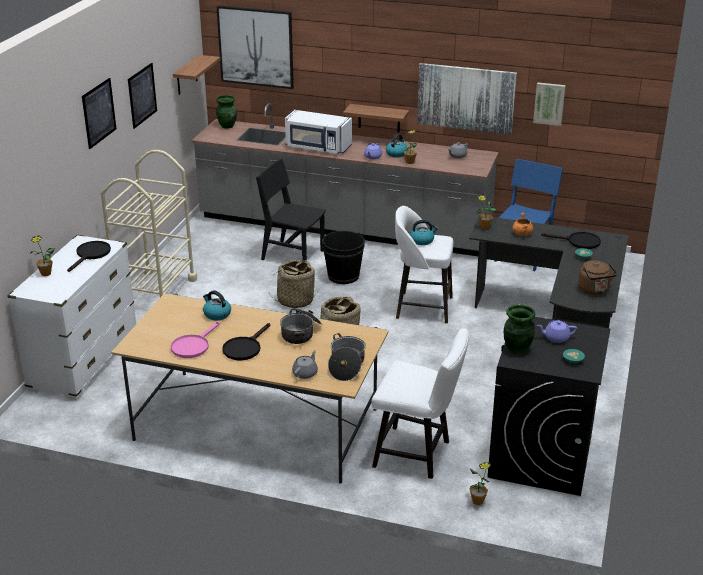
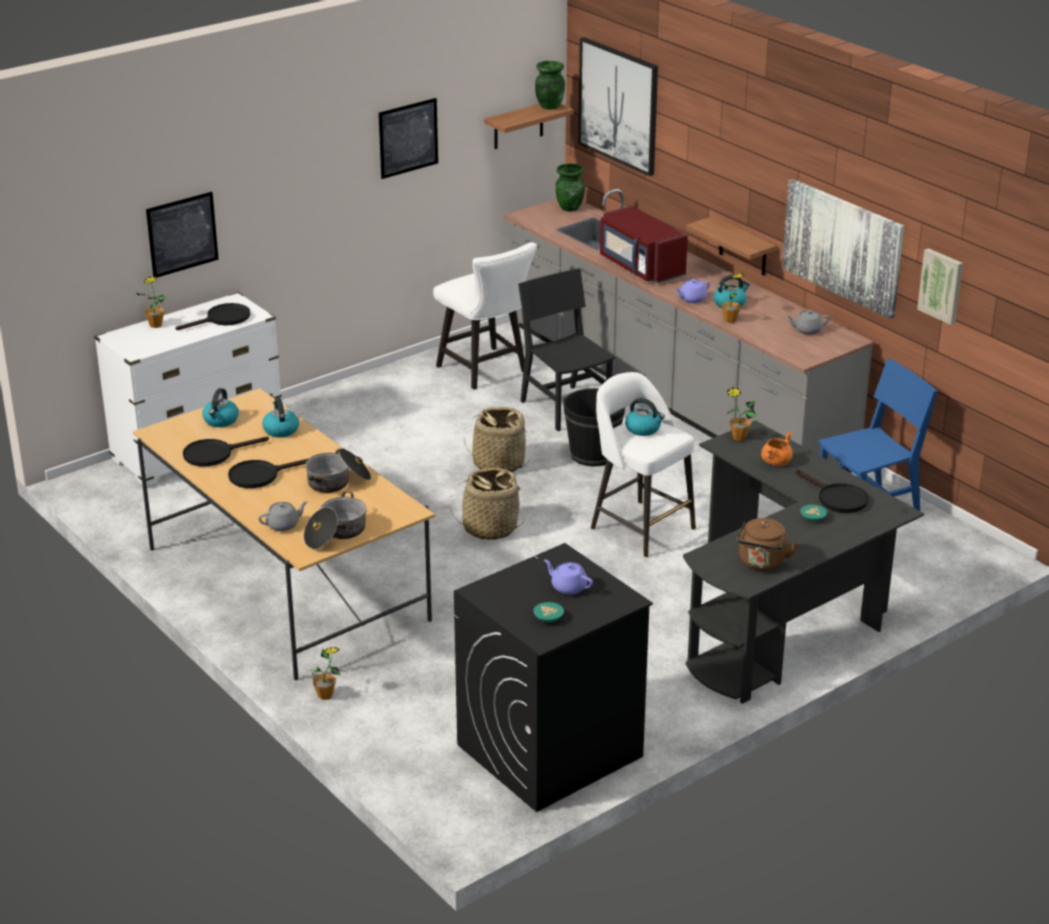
camera: 35 degrees right, 0 degrees up
(99, 113) = (309, 147): picture -> picture (182, 234)
(155, 292) = (356, 399): beige cart -> none
(167, 323) = (221, 421): none -> kettle
(193, 346) = (214, 454): pink frying pan -> black frying pan
(317, 147) = (640, 267): white microwave -> red microwave
(417, 454) = (413, 687): white chair -> white chair (486, 371)
(477, 501) = (412, 763): potted plant -> potted plant (325, 695)
(517, 349) = (504, 581): green vase -> green vase (549, 106)

